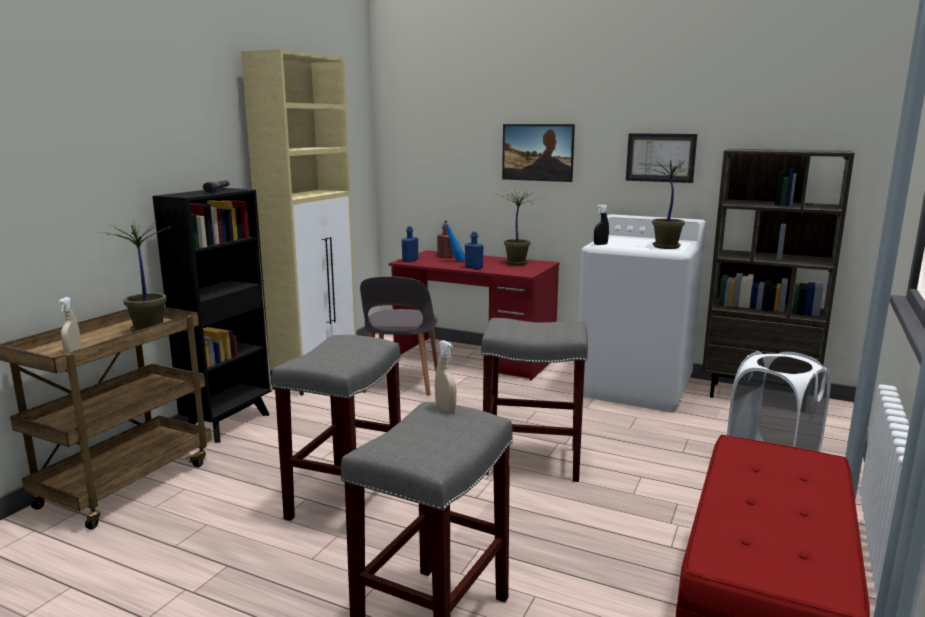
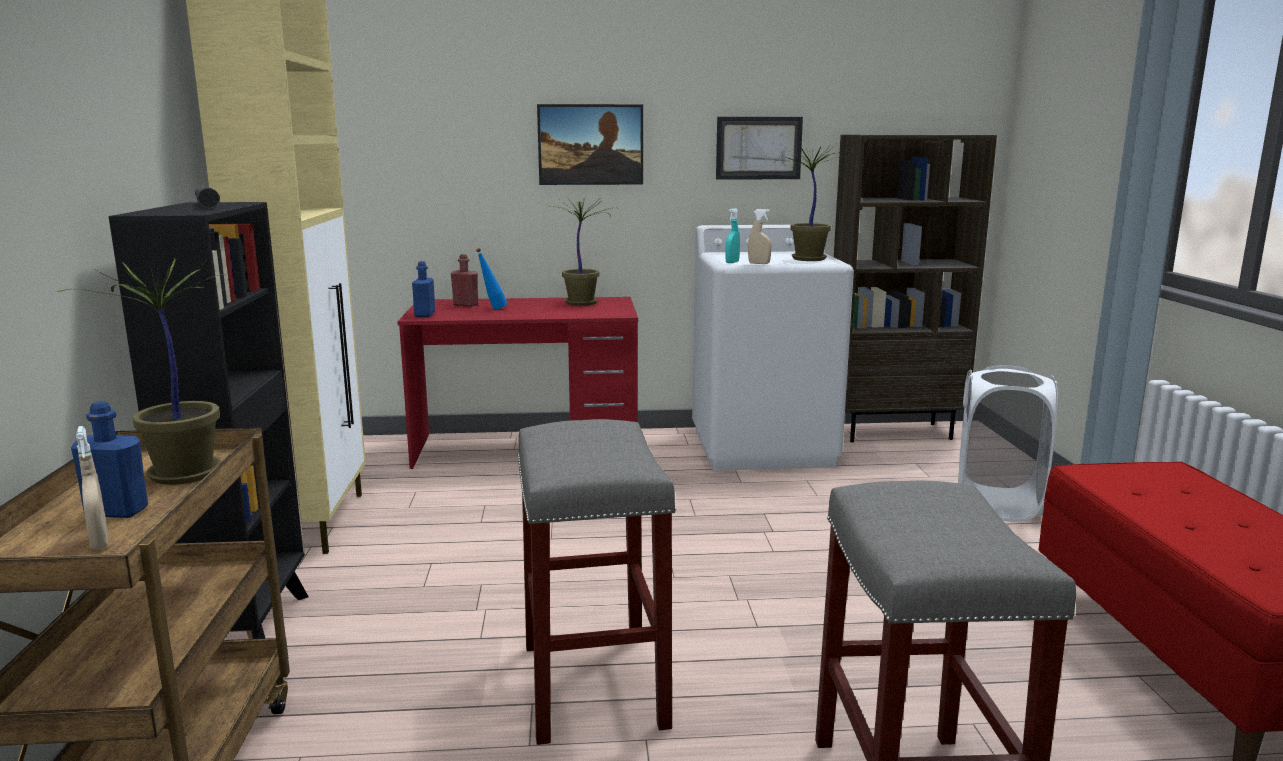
camera: 30 degrees left, 0 degrees up
(401, 381) = (463, 500): grey chair -> none
(445, 408) = (897, 487): beige spray bottle -> beige spray bottle (759, 263)
(473, 267) = (536, 314): blue bottle -> blue bottle (117, 511)
(533, 461) = (764, 561): grey stool -> none
(600, 244) = (732, 262): black spray bottle -> turquoise spray bottle

